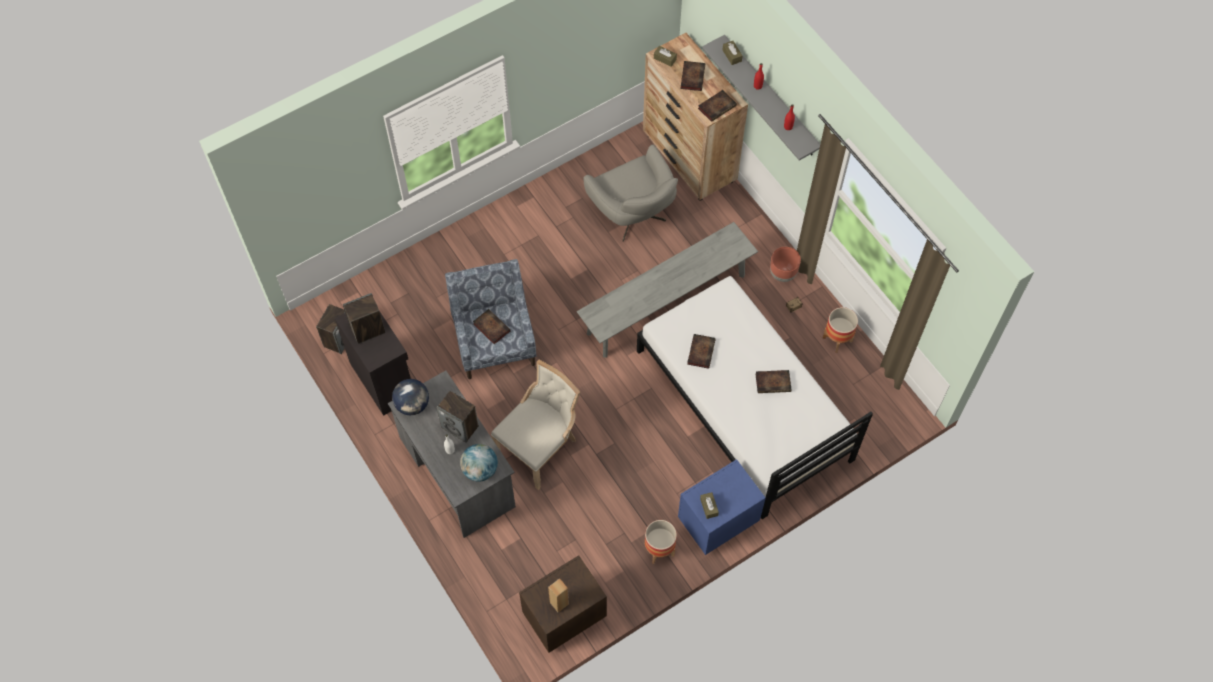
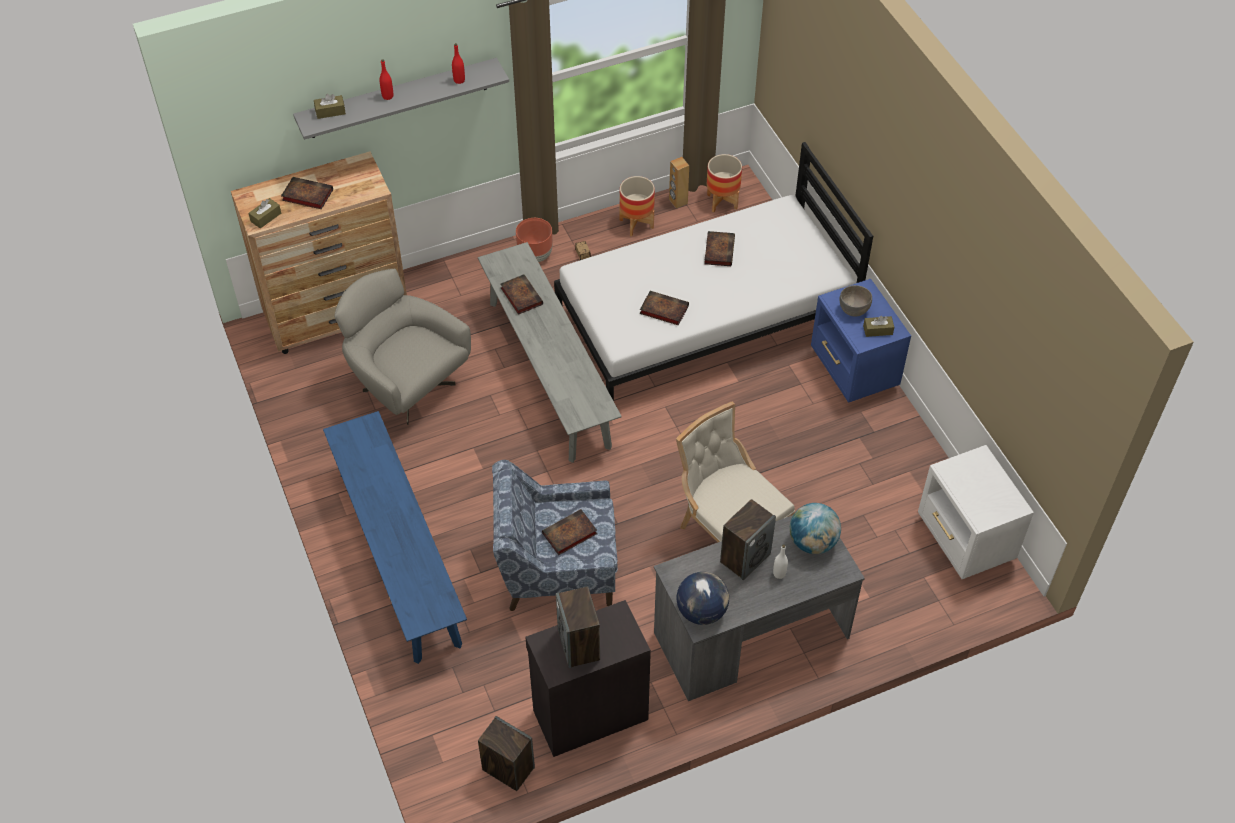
camera: 80 degrees left, 10 degrees down
(488, 244) = (399, 557): none -> blue bench
(559, 603) = (993, 493): brown speaker -> brown speaker (678, 201)
(563, 616) = (964, 541): brown nightstand -> white nightstand
(634, 216) = (406, 386): grey armchair -> grey armchair turned 120 degrees counterclockwise
(659, 550) = (885, 431): planter -> planter (722, 202)
(717, 106) = (363, 179): book -> book (520, 295)
(726, 487) = (854, 310): none -> grey bowl

